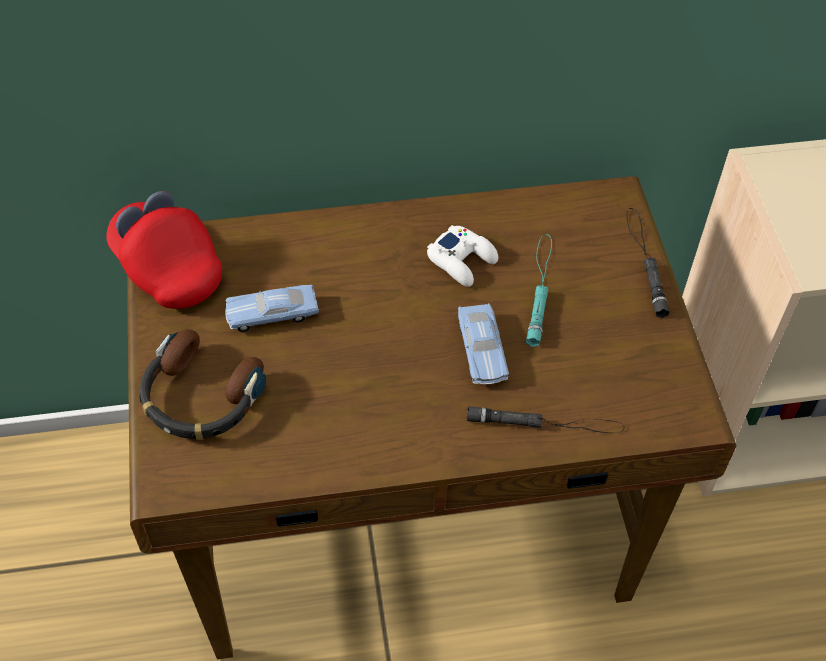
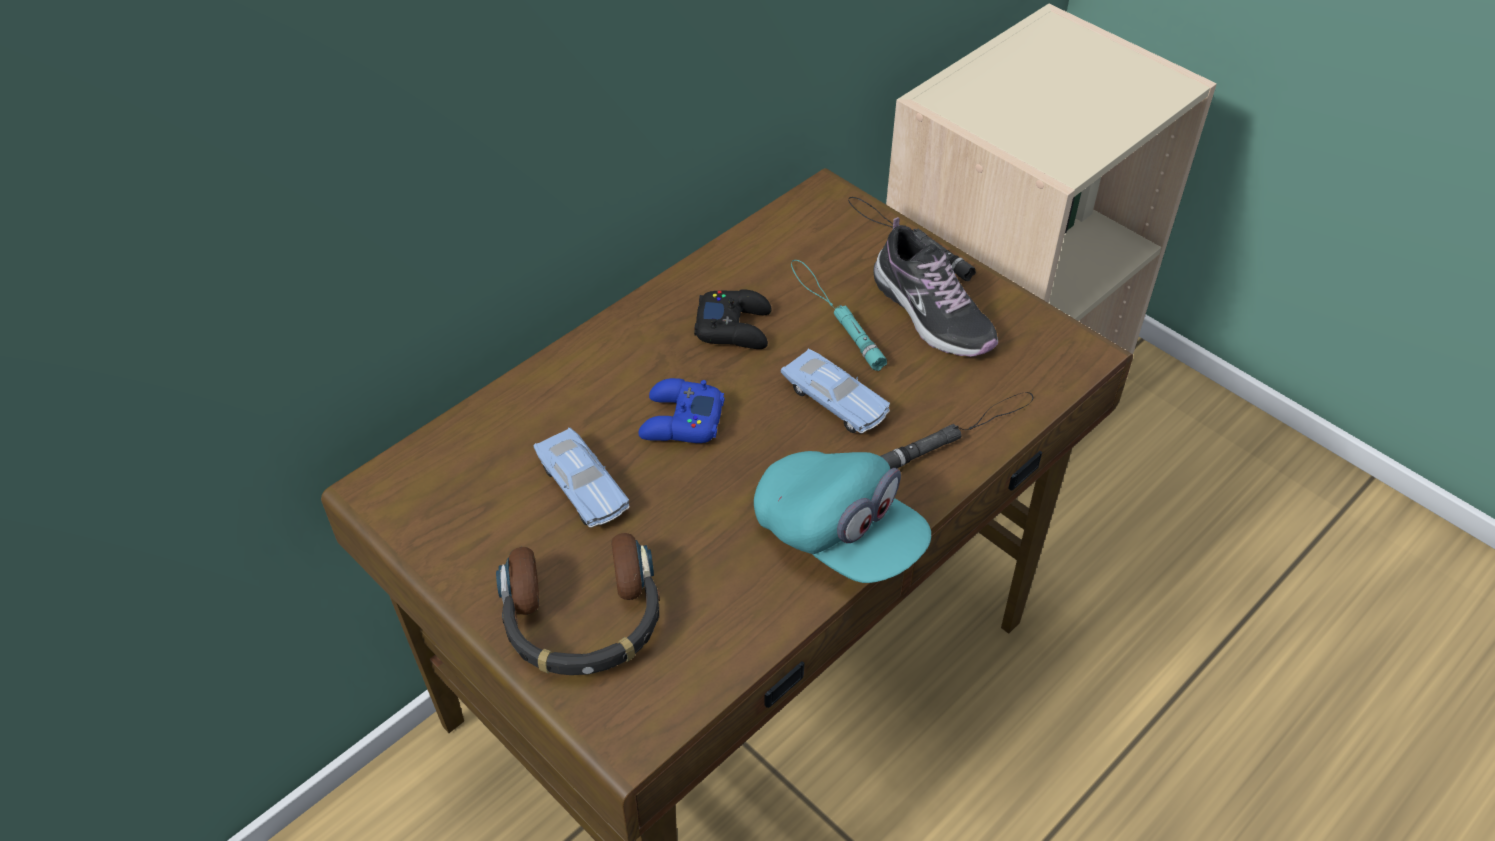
camera: 35 degrees left, 5 degrees down
(167, 268) = (413, 506): red cap -> none
(272, 314) = (582, 487): blue toy car -> blue toy car turned 75 degrees counterclockwise
(369, 305) = (680, 421): none -> blue game controller
(398, 444) = (838, 536): none -> turquoise cap
(462, 260) = (734, 327): white game controller -> black game controller
(609, 327) = (931, 313): none -> shoe

